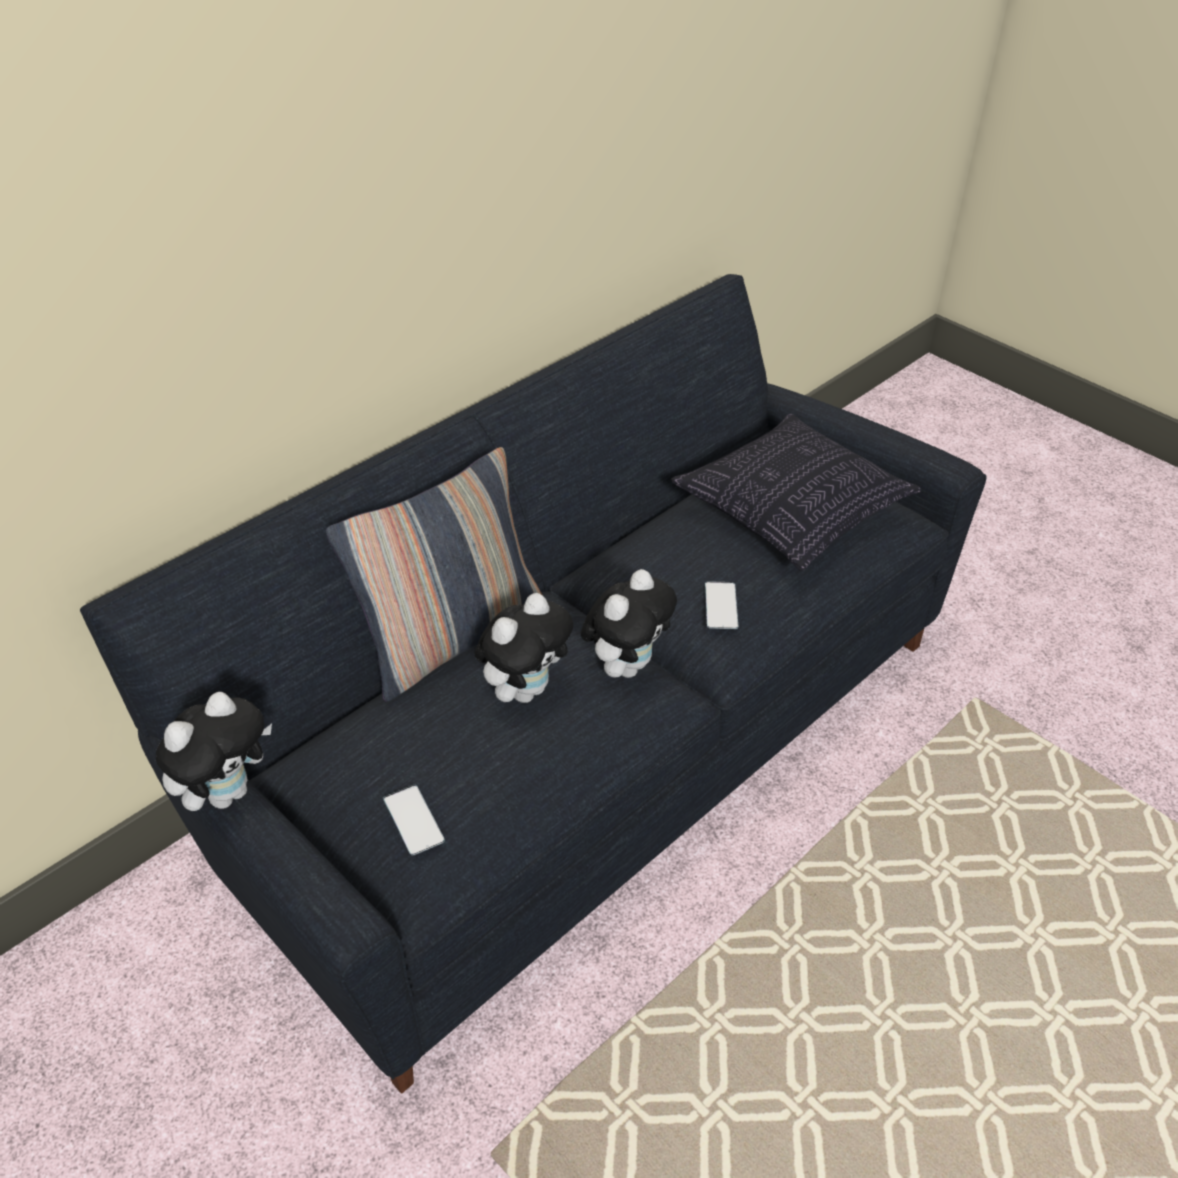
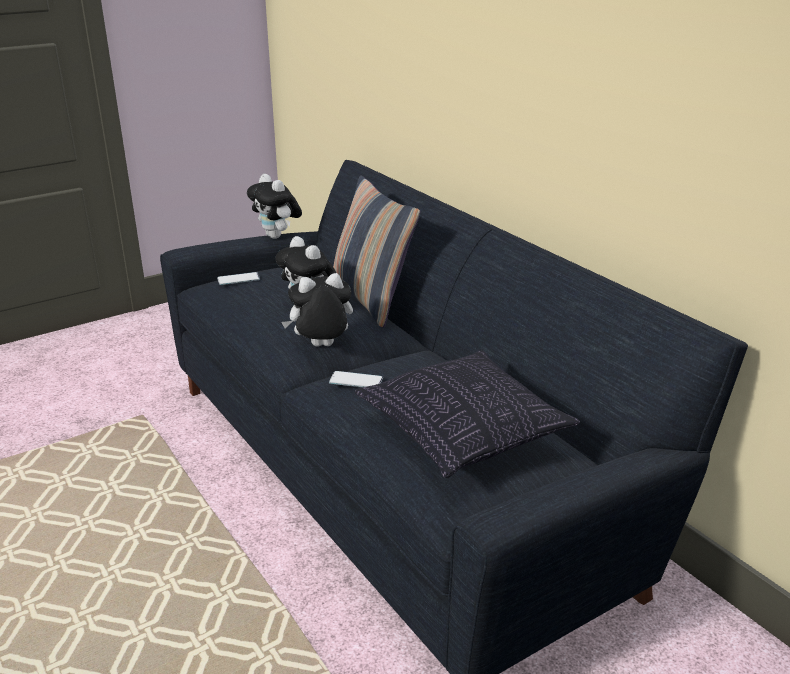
camera: 100 degrees right, 15 degrees down
(627, 665) = (321, 347): plush toy -> plush toy turned 120 degrees clockwise

